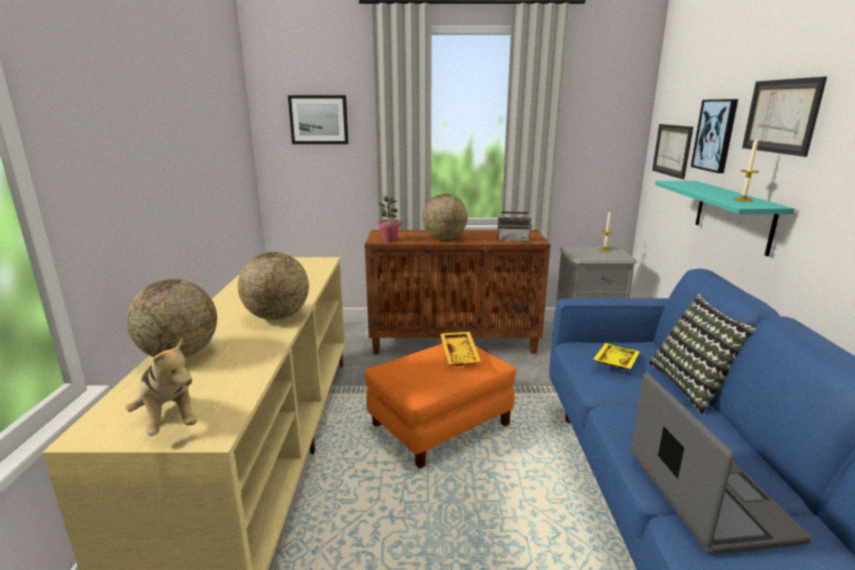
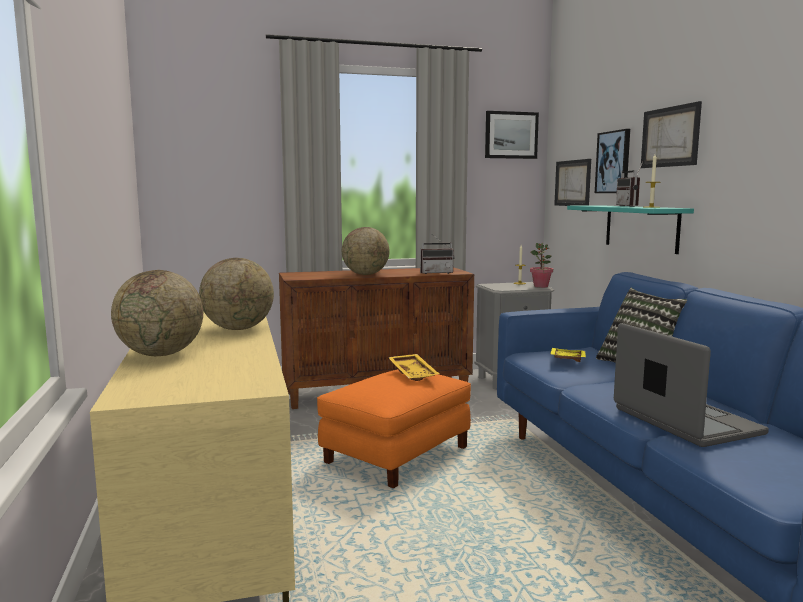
camera: 15 degrees left, 10 degrees down
(168, 420) = (203, 385): plush toy -> none
(319, 119) = (216, 155): picture -> picture (511, 135)
(389, 240) = (308, 277): potted plant -> potted plant (541, 286)
(723, 192) = (631, 206): none -> radio

